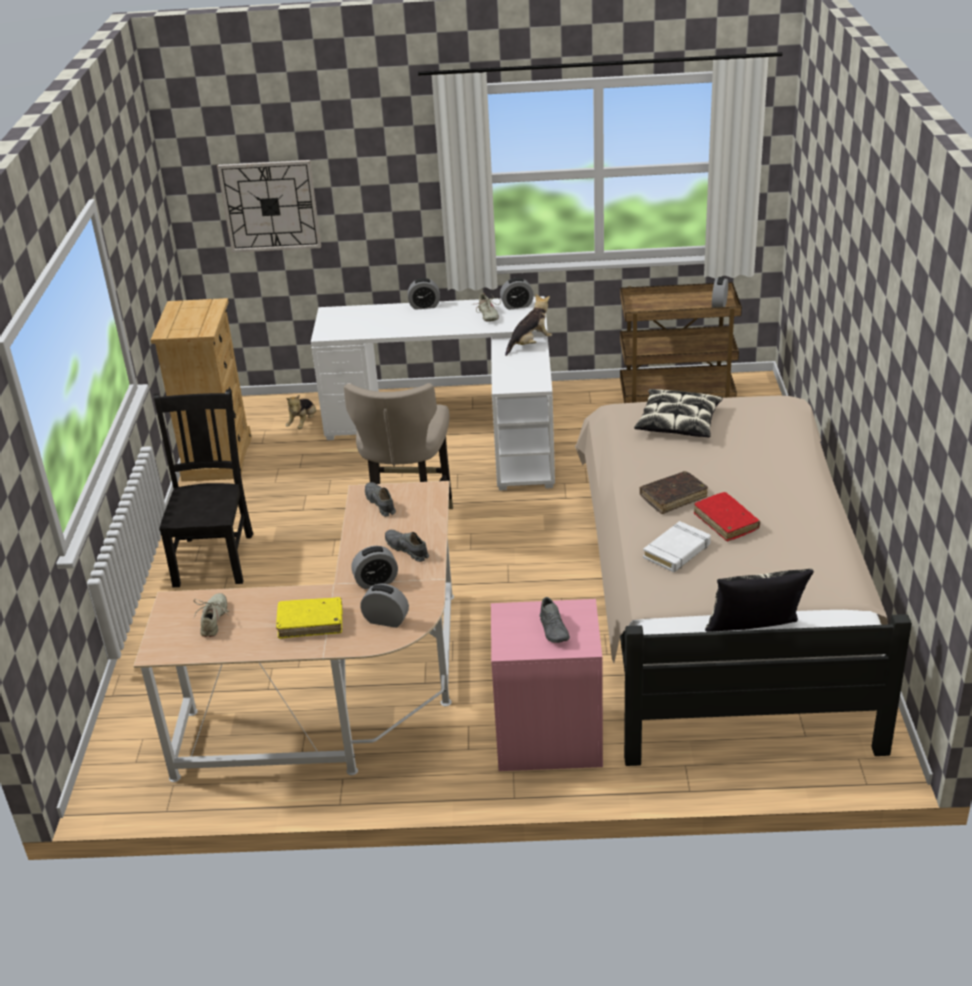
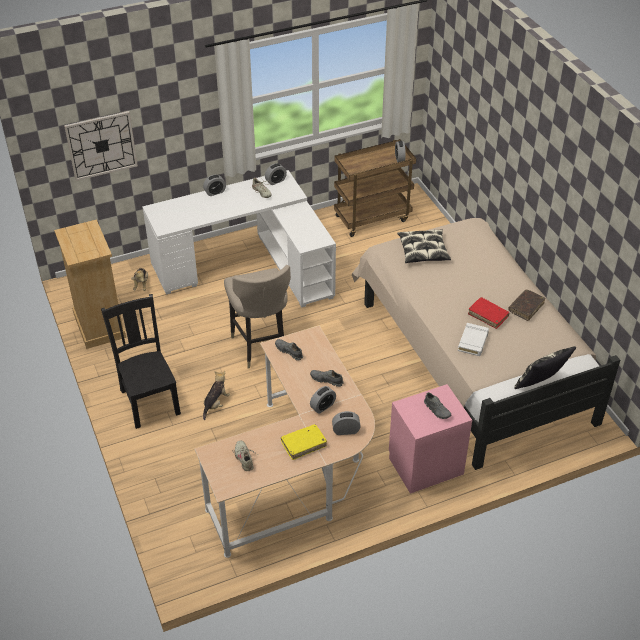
camera: 25 degrees left, 10 degrees up
(530, 344) = (300, 209): plush toy -> plush toy (216, 404)
(673, 497) = (450, 305): brown book -> brown book (526, 307)

